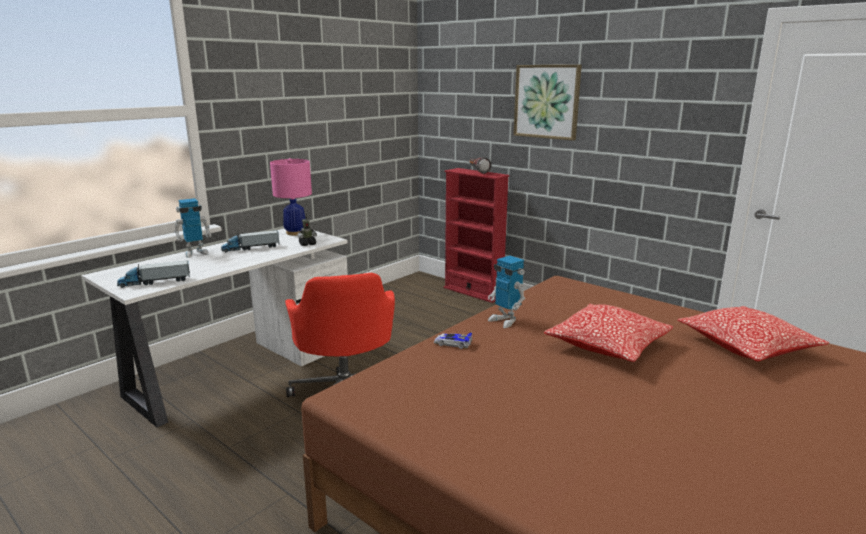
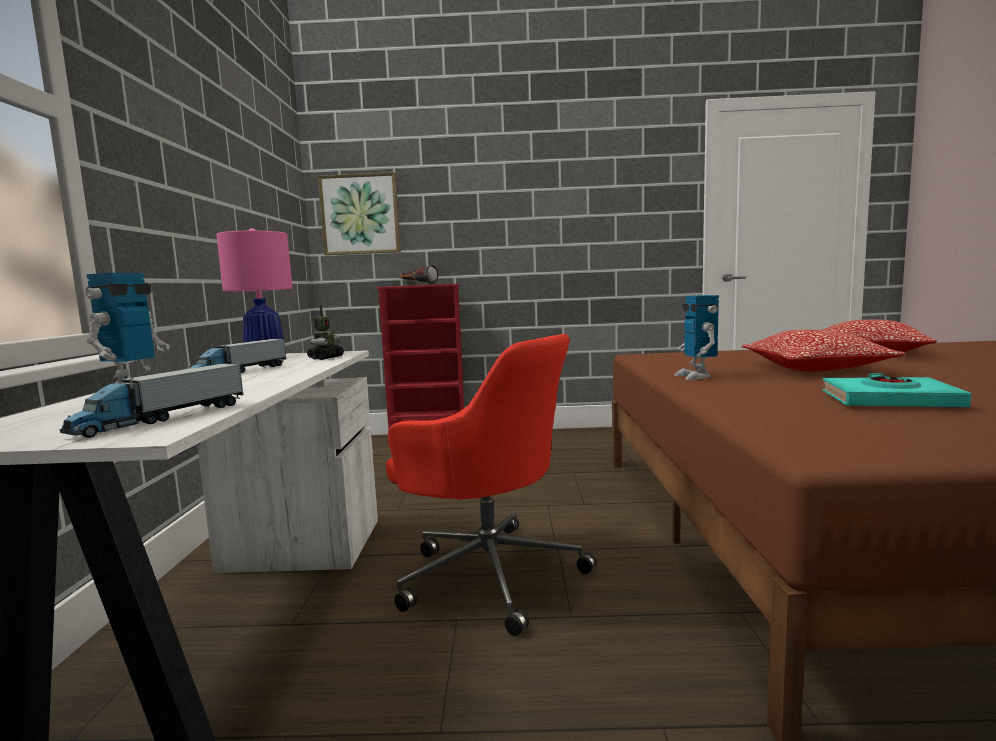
camera: 40 degrees left, 10 degrees down
(452, 343) = (722, 395): toy car -> none
(505, 321) = (696, 376): toy robot -> toy robot turned 75 degrees clockwise
(511, 390) = (888, 401): none -> turquoise book
(547, 101) = (498, 196): picture -> picture (360, 214)

